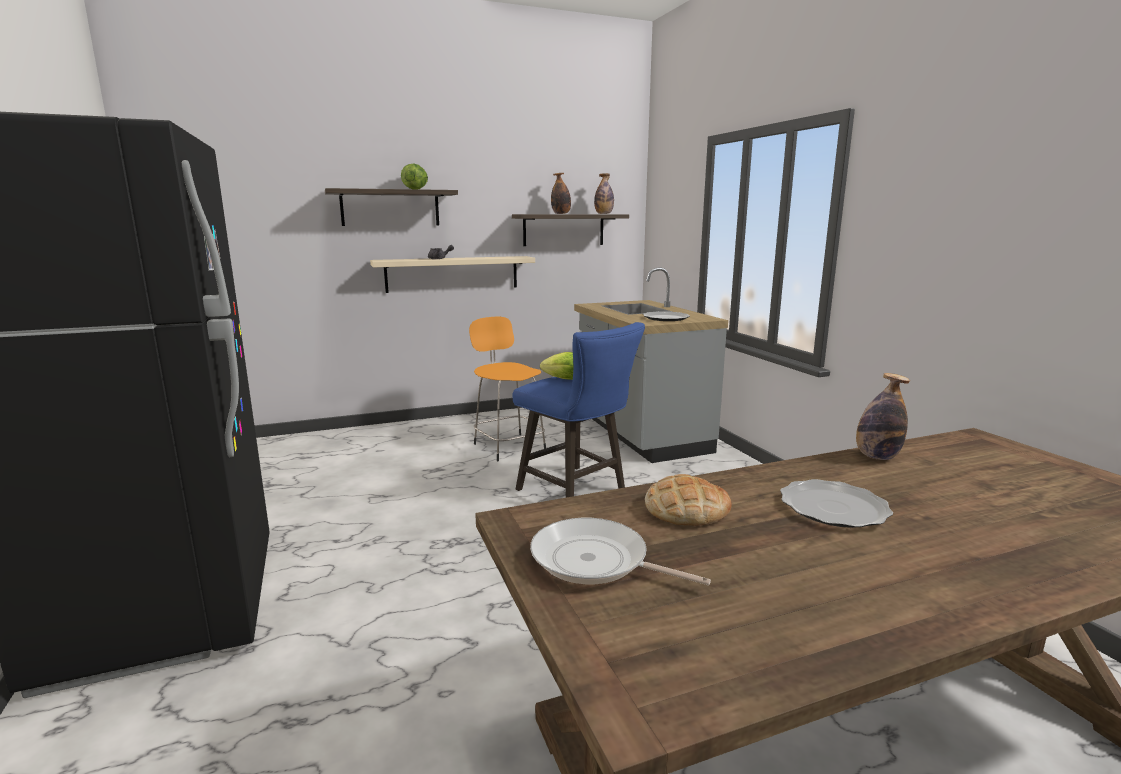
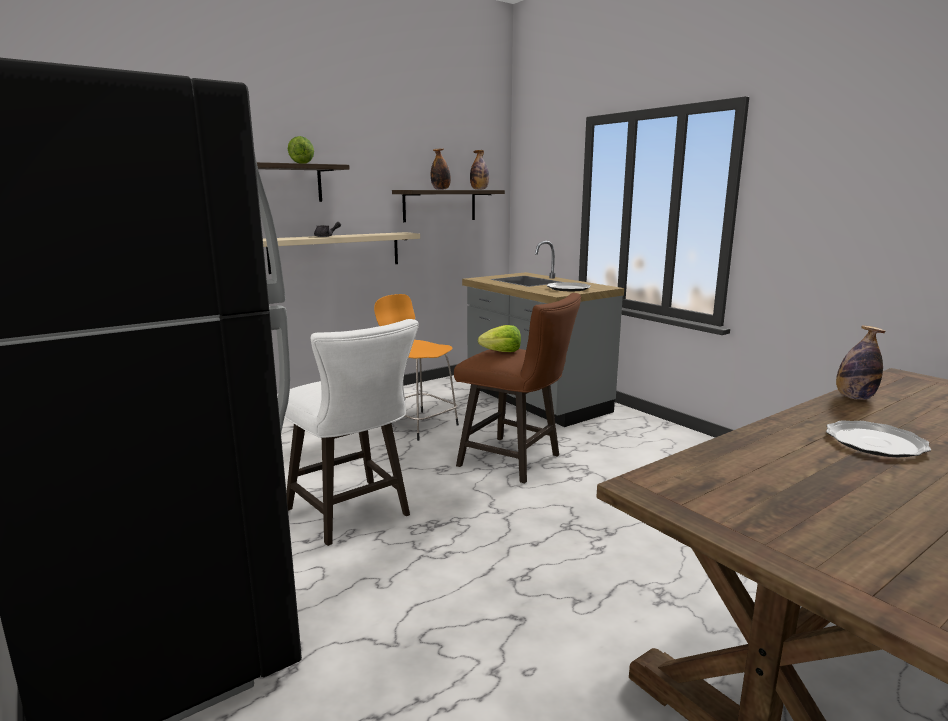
camera: 15 degrees left, 0 degrees up
(391, 523) = (353, 515): none -> white stool
(577, 492) = (516, 461): blue stool -> brown stool
(595, 561) = (755, 512): frying pan -> none
(686, 509) = (769, 458): bread -> none

